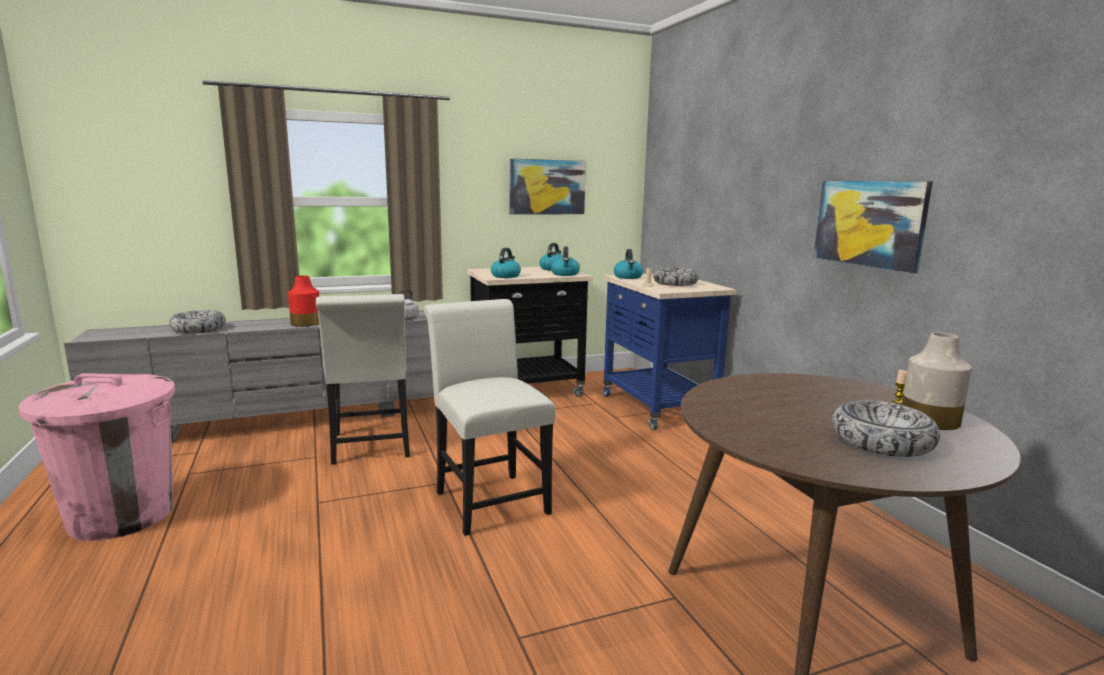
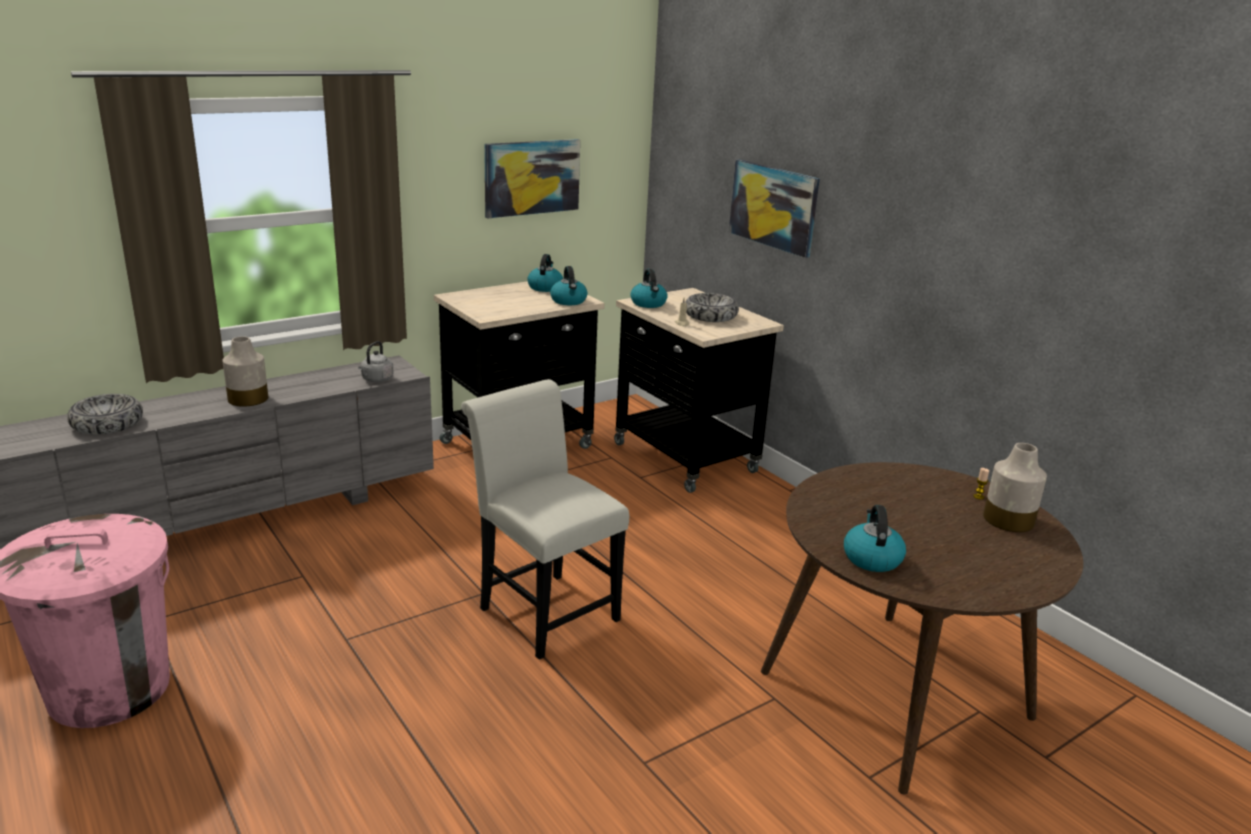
camera: 15 degrees left, 10 degrees up
(305, 323) = (247, 399): red vase -> beige vase
(371, 448) = (366, 555): white chair -> none
(505, 276) = (497, 311): kettle -> kettle (871, 558)
(658, 408) = (686, 458): blue cart -> black cart
(869, 223) = (941, 281): picture -> picture (773, 206)
(882, 441) = (975, 554): bowl -> none

